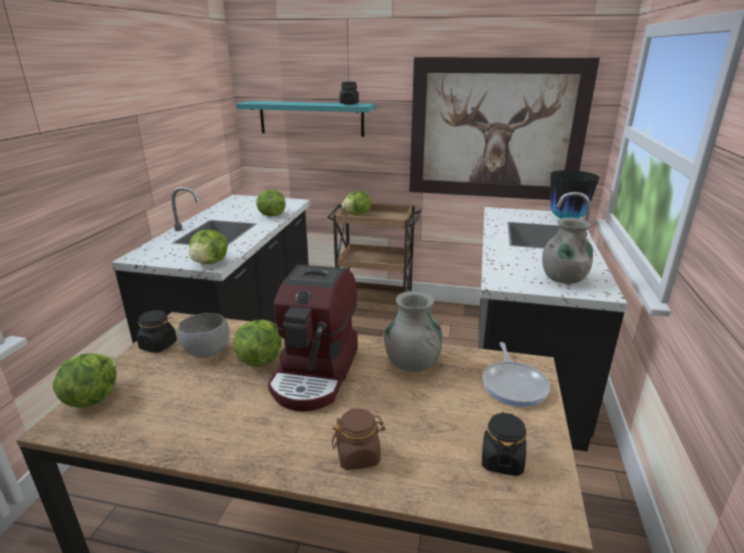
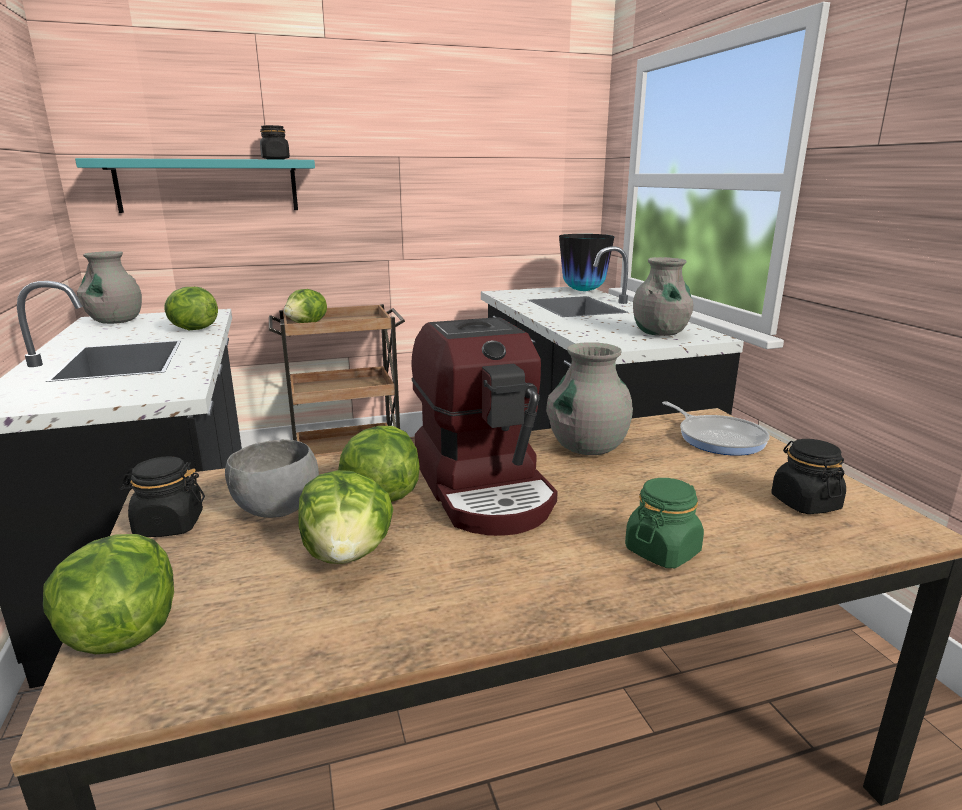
camera: 30 degrees left, 5 degrees down
(210, 263) = (167, 391): lettuce -> lettuce (348, 554)
(243, 201) = (116, 321): none -> grey vase
(358, 455) = (662, 551): brown jar -> green jar
(495, 130) = (476, 192): picture -> none

